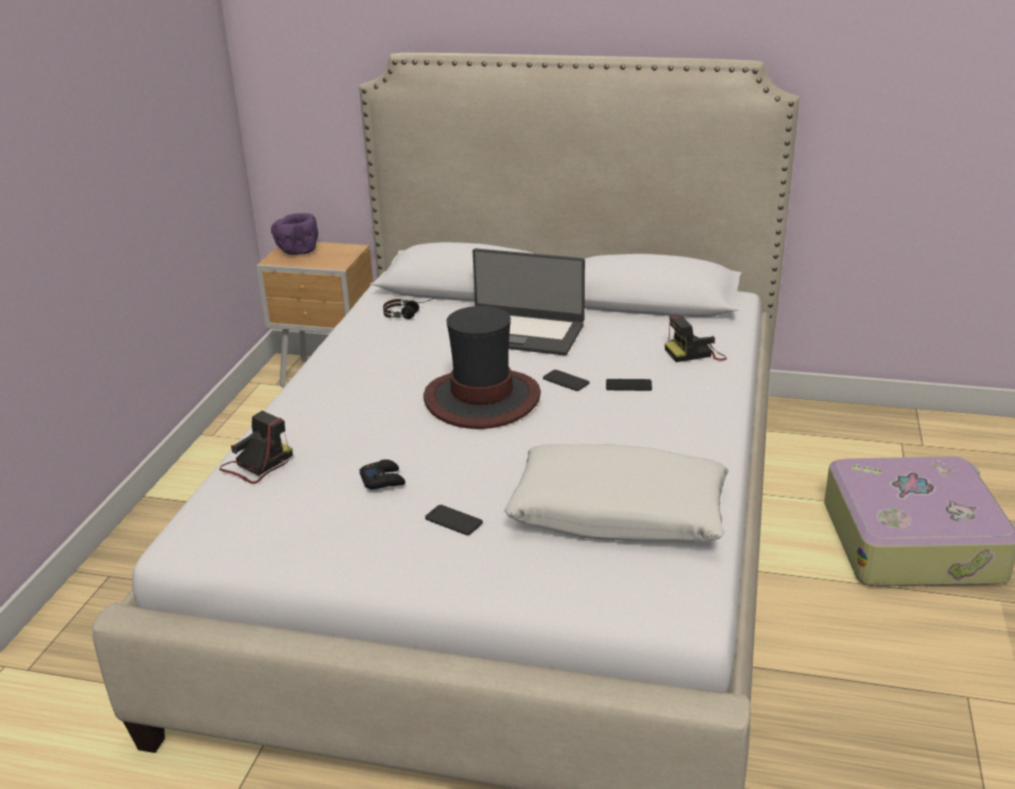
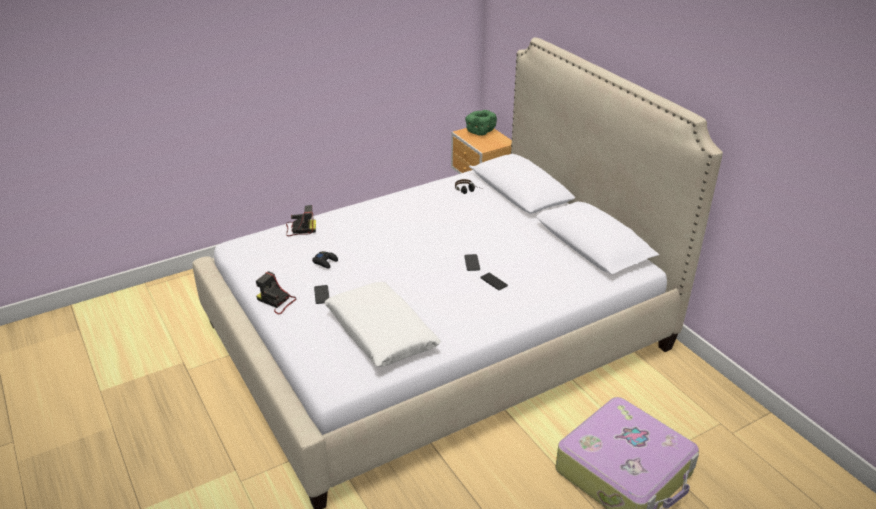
camera: 45 degrees right, 5 degrees up
(296, 250) = (480, 131): purple bowl -> green bowl
(482, 399) = (421, 250): hat -> none
(520, 333) = (497, 227): laptop -> none
(695, 353) = (556, 285): camera -> camera (276, 301)

